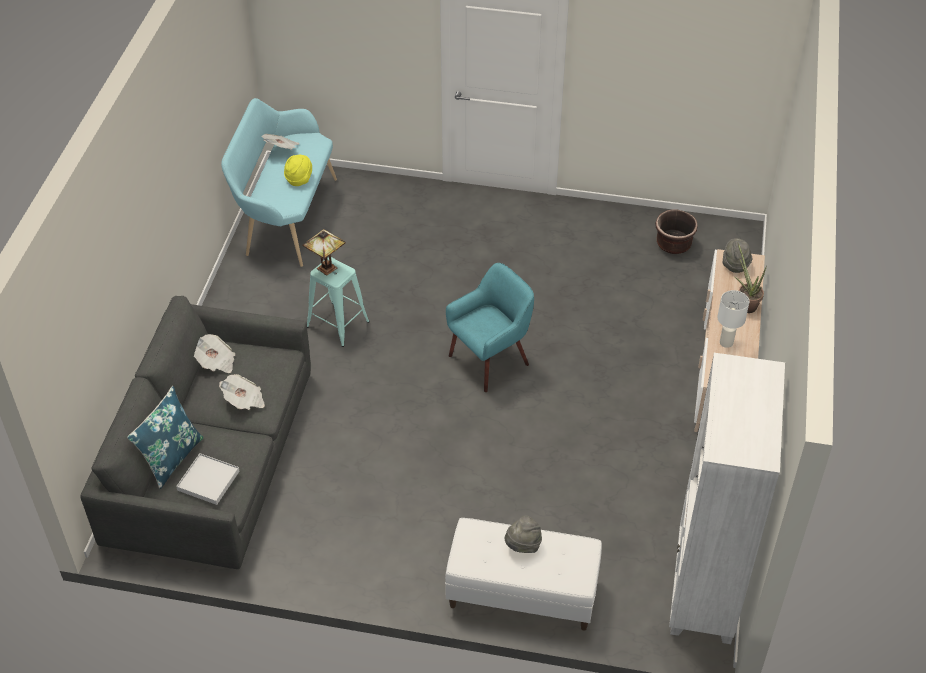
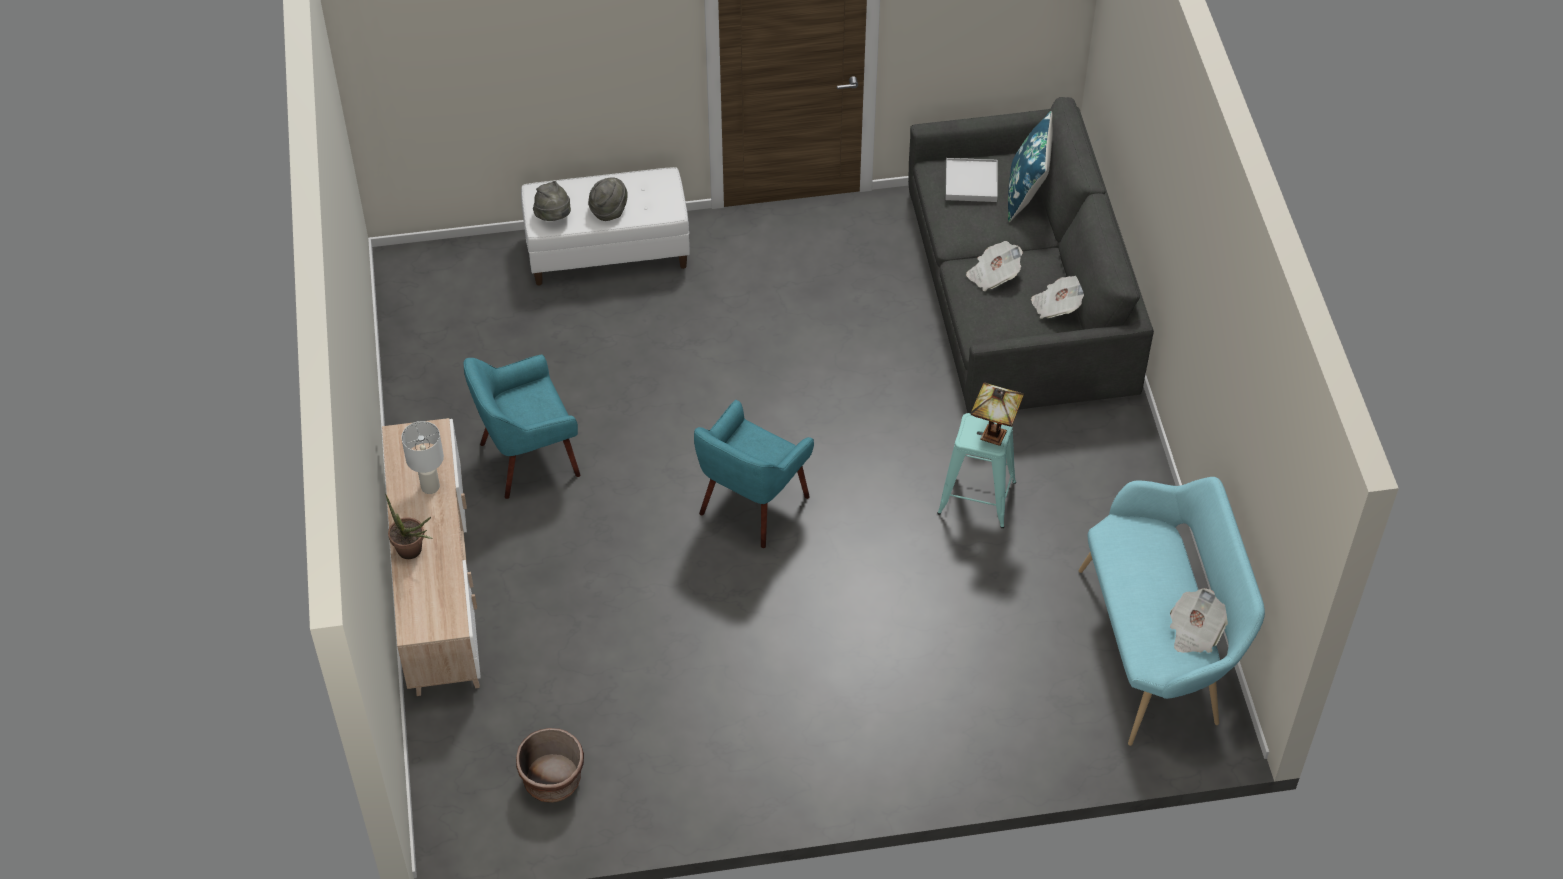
camera: 160 degrees right, 5 degrees up
(299, 179) = (1130, 582): yellow hat -> none
(639, 435) = (527, 458): none -> turquoise armchair
(703, 588) = (415, 309): white bookcase -> none
(735, 264) = (438, 615): grey hat -> grey hat (554, 216)

